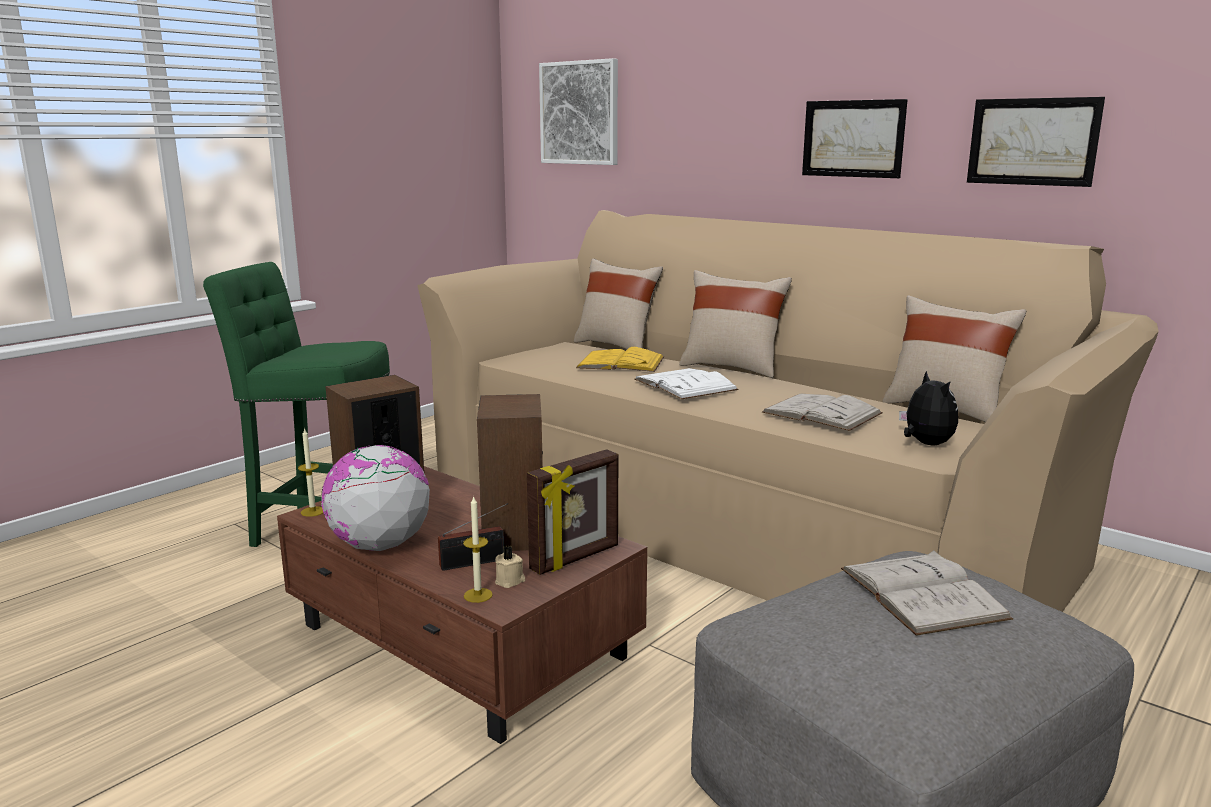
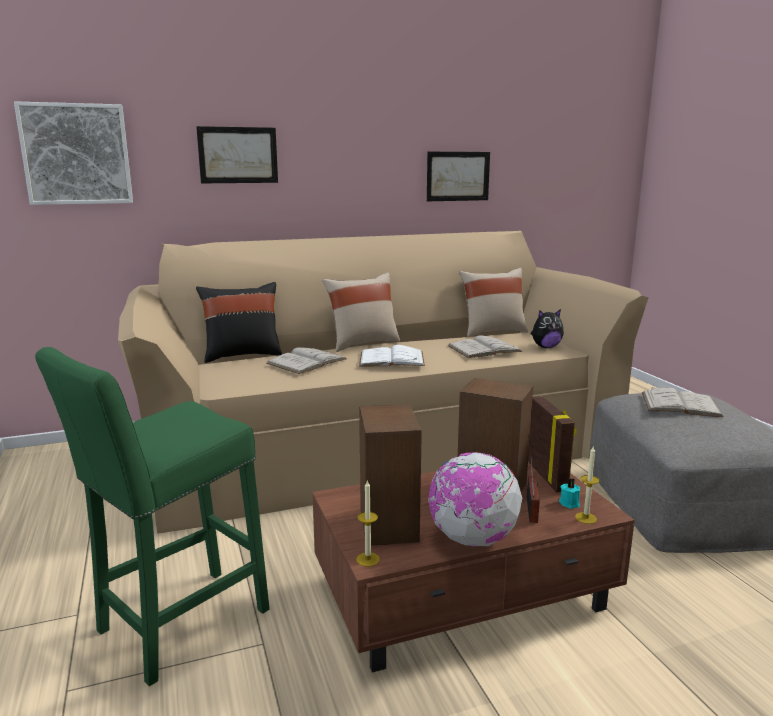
camera: 60 degrees left, 0 degrees up
(510, 581) = (569, 503): beige candle -> turquoise candle
(617, 346) = (242, 355): beige pillow -> black pillow
(621, 362) = (307, 361): yellow book -> white book
(853, 138) = (353, 176): picture -> picture (238, 155)
(925, 444) = (545, 347): plush toy -> plush toy turned 150 degrees clockwise

